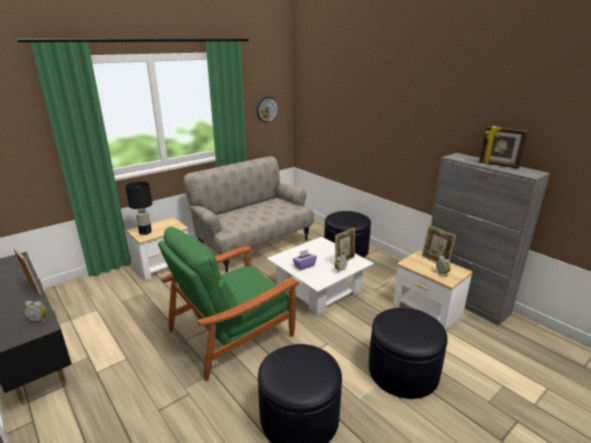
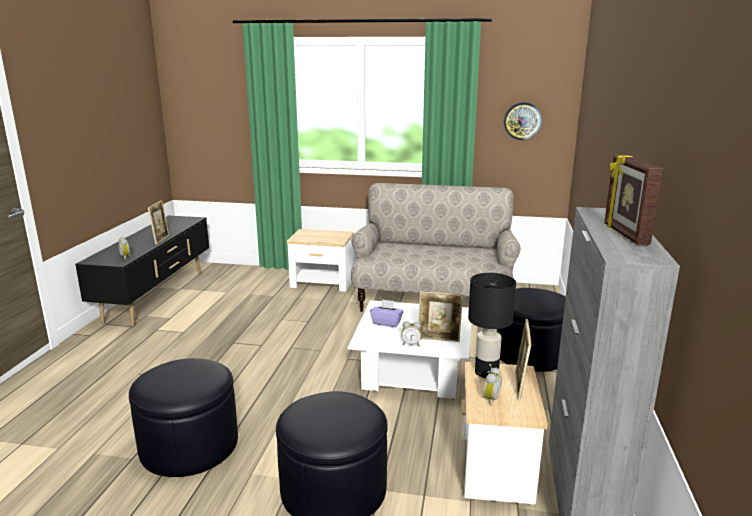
camera: 50 degrees right, 5 degrees down
(145, 232) = (307, 235): black table lamp -> black table lamp (487, 372)
(232, 333) = (270, 358): green armchair -> none

